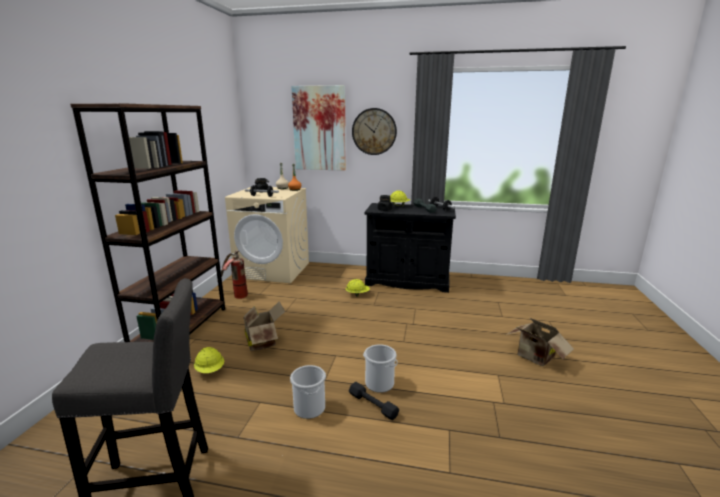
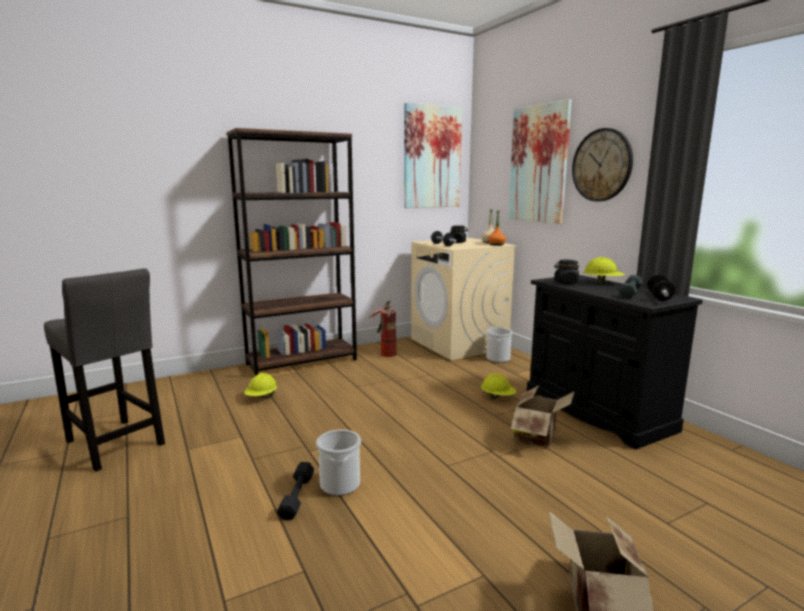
camera: 50 degrees right, 5 degrees down
(222, 121) = (432, 157): none -> picture
(263, 341) = (331, 396): cardboard box -> cardboard box (538, 437)
(309, 408) = (256, 463): bucket -> bucket (498, 358)

